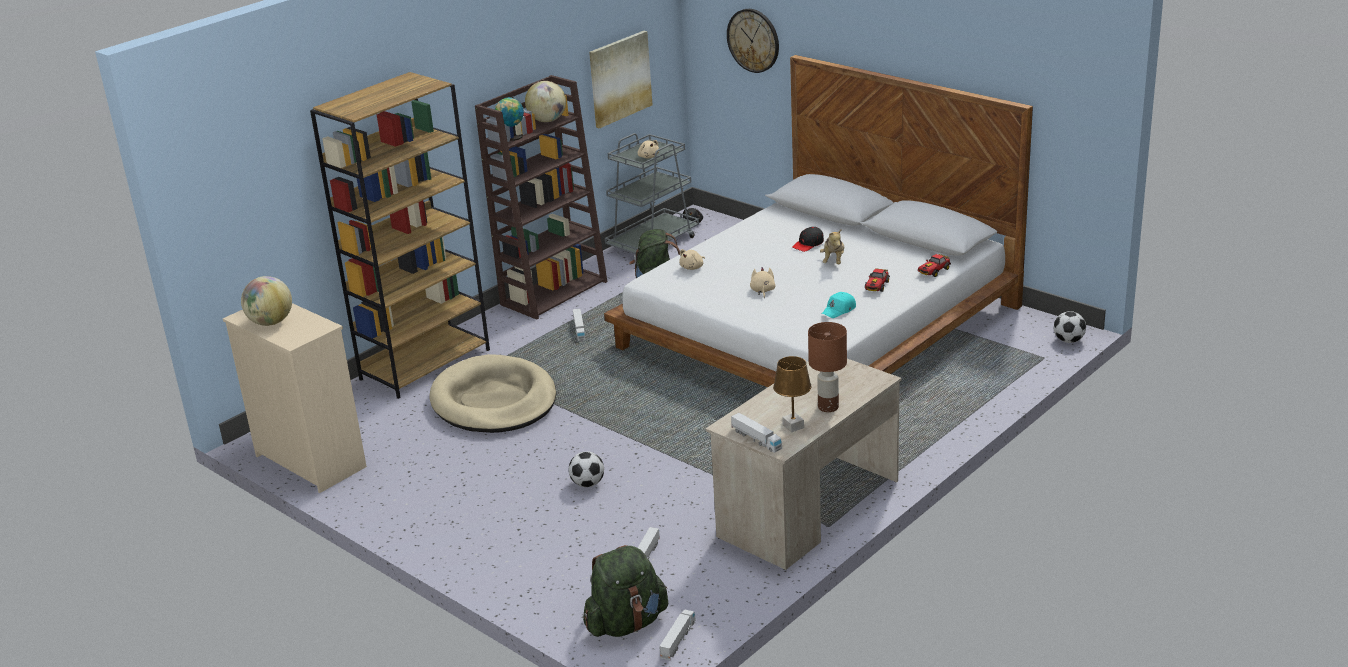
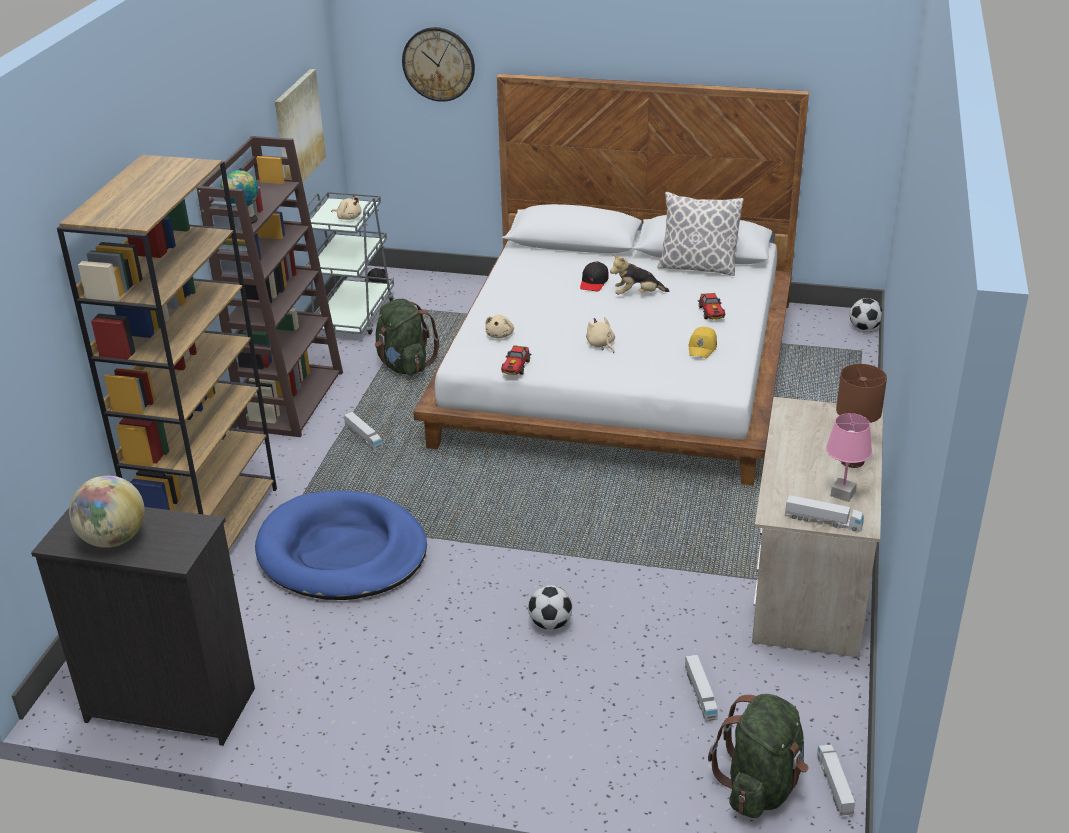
camera: 30 degrees left, 5 degrees up
(310, 460) = (169, 704): beige dresser -> black dresser
(494, 401) = (342, 552): beige dog bed -> blue dog bed
(547, 120) = (266, 193): globe -> none
(792, 426) = (842, 494): brown table lamp -> pink table lamp
(833, 261) = (637, 295): plush toy -> plush toy turned 105 degrees clockwise
(839, 310) = (703, 347): turquoise cap -> yellow cap
(908, 250) = (697, 267): none -> pillow
(933, 271) = (747, 285): toy car -> toy car (515, 368)

